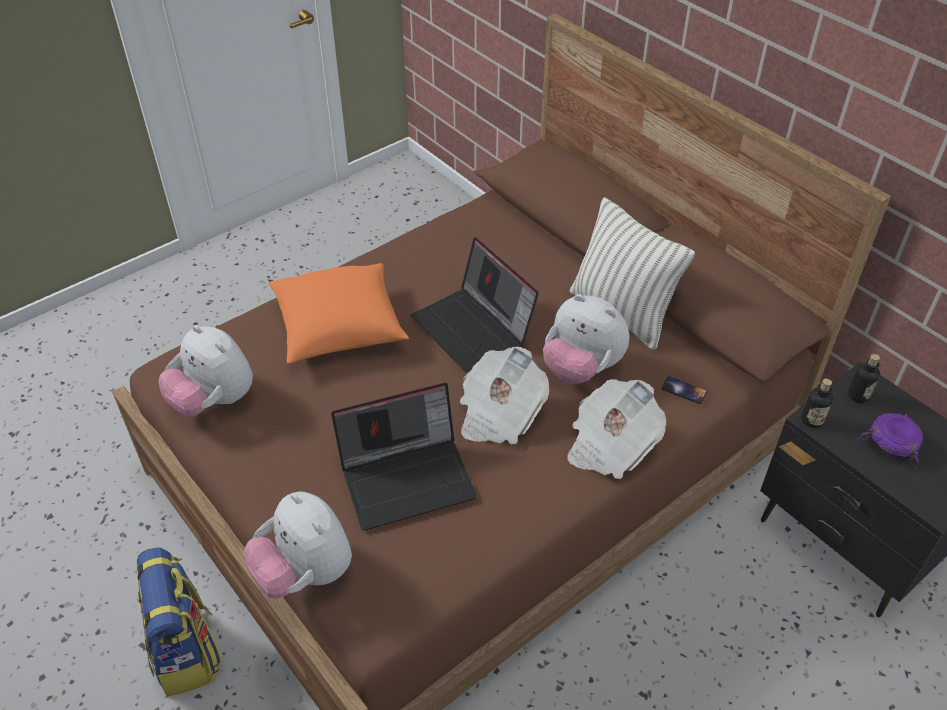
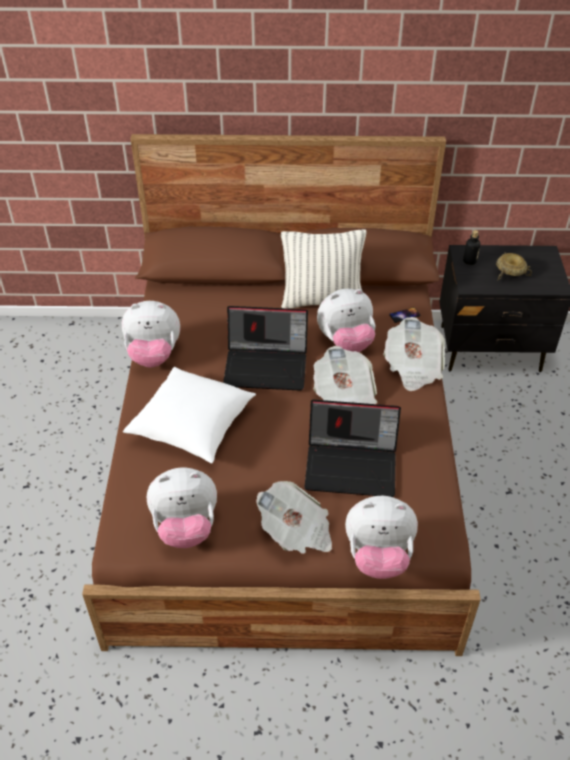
camera: 50 degrees left, 0 degrees up
(187, 652) = (287, 706): backpack -> none
(278, 484) = (296, 531): none -> newspaper
(339, 329) = (193, 427): orange pillow -> white pillow
(403, 249) = (153, 355): none -> plush toy
(408, 477) = (352, 465): laptop -> laptop turned 75 degrees clockwise
(812, 420) = (469, 286): bottle -> none
(889, 444) = (509, 273): purple bowl -> beige bowl

